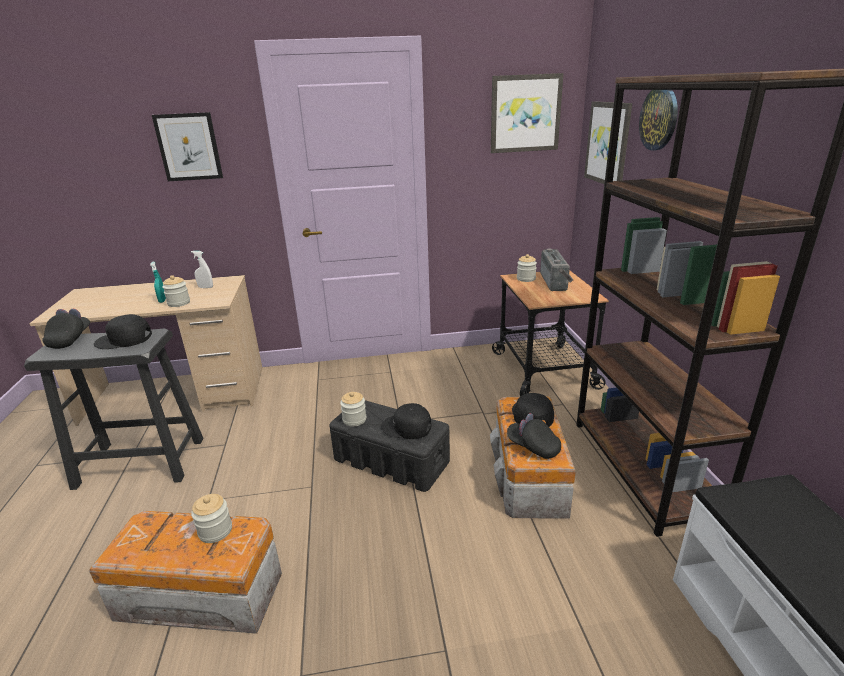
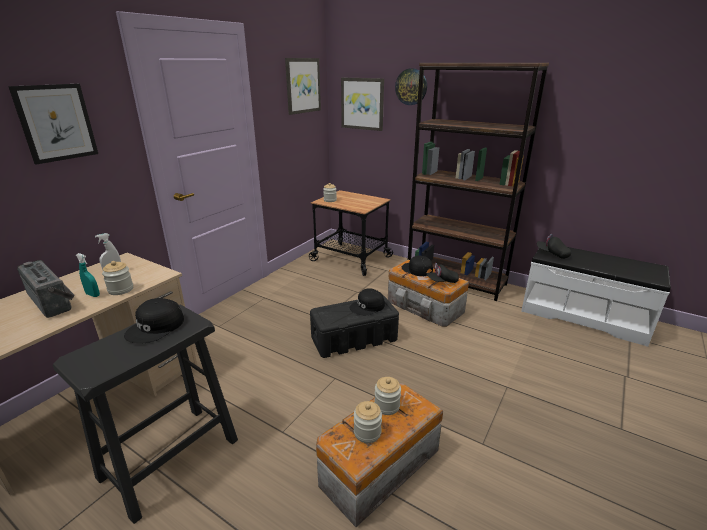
camera: 50 degrees left, 0 degrees up
(70, 339) = (85, 355): black cap -> black cap (552, 254)
(354, 420) = (332, 319): jar -> jar (367, 432)
(556, 282) = (349, 197): radio -> radio (54, 301)

